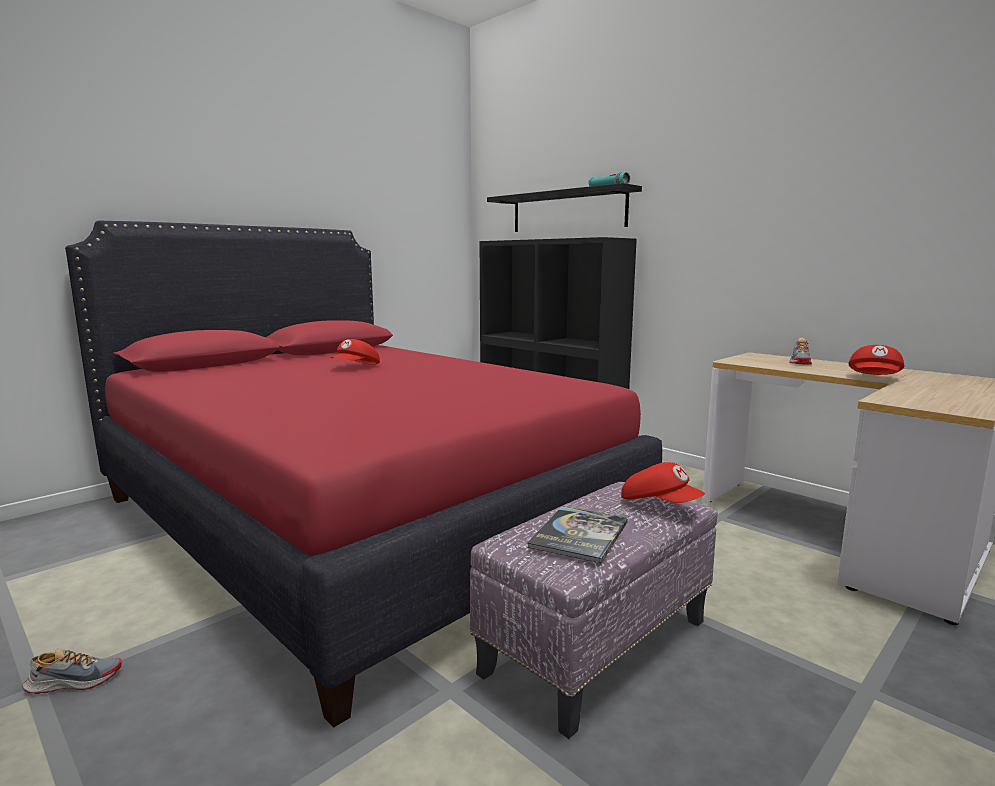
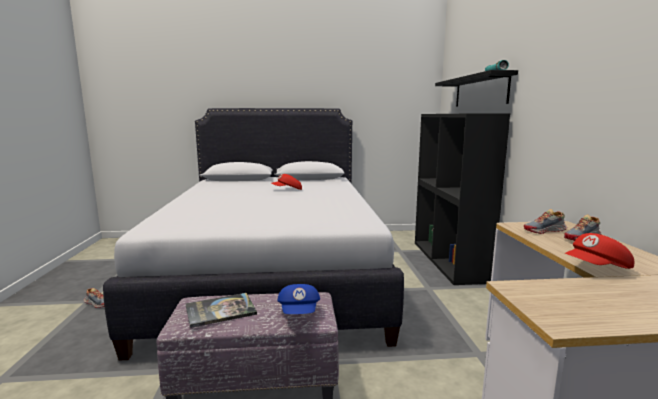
camera: 40 degrees right, 0 degrees up
(358, 518) = (272, 274): red bed -> white bed
(660, 504) = (299, 312): red cap -> blue cap
(764, 361) = (544, 231): none -> shoe

